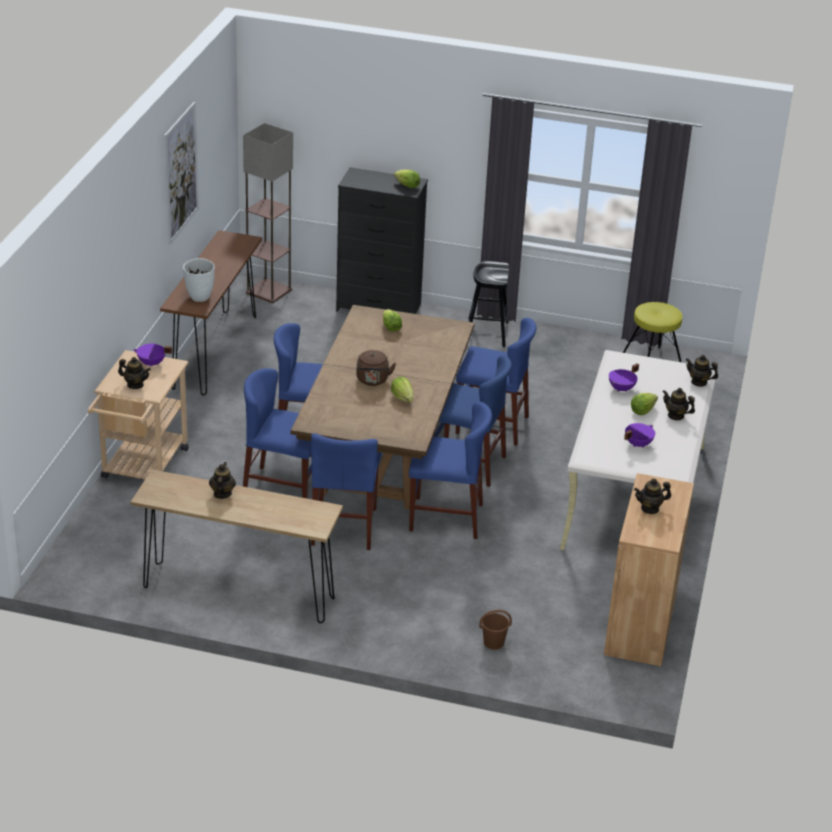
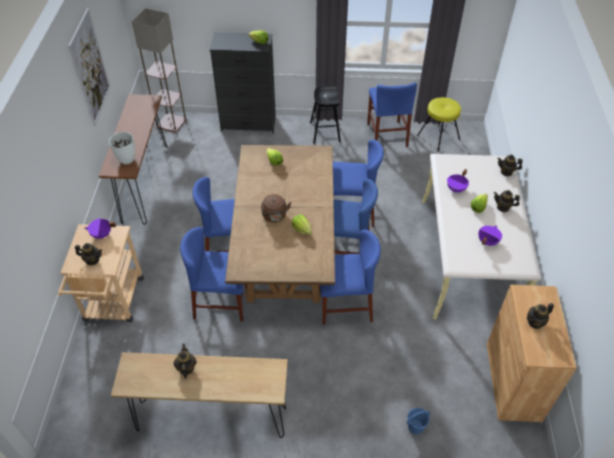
camera: 10 degrees left, 15 degrees up
(344, 526) = (274, 330): blue chair -> blue chair (387, 135)
(493, 643) = (415, 427): brown bucket -> blue bucket

